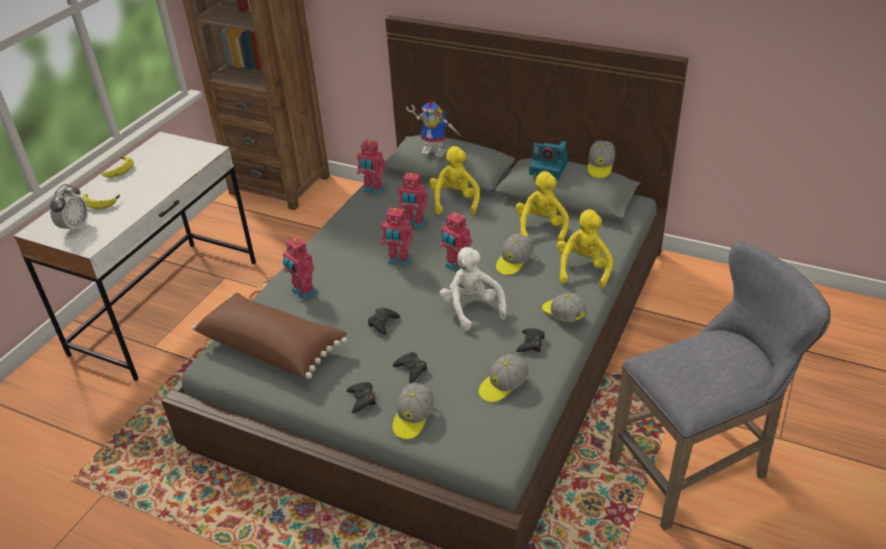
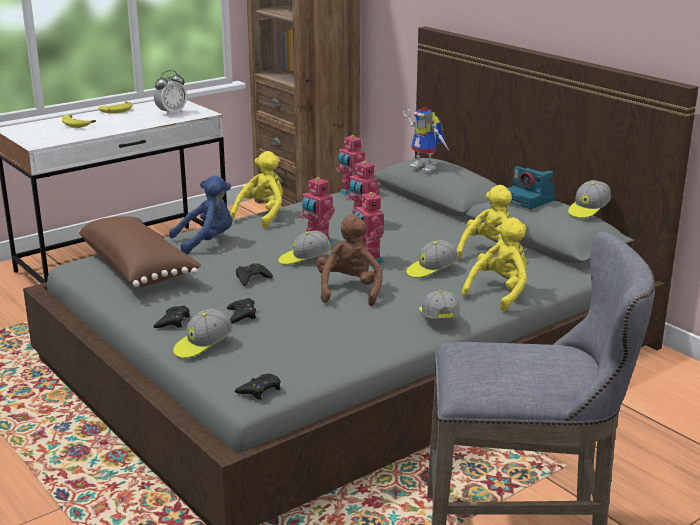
camera: 25 degrees right, 15 degrees down
(75, 227) = (41, 133): alarm clock -> alarm clock (171, 113)
(303, 292) = (206, 242): toy robot -> blue plush toy
(455, 201) = (421, 217): yellow plush toy -> yellow plush toy (262, 215)
(471, 308) = (349, 290): white plush toy -> brown plush toy
(503, 386) = (315, 350): cap -> cap (304, 259)
(530, 343) = (379, 329): black game controller -> black game controller (260, 390)

